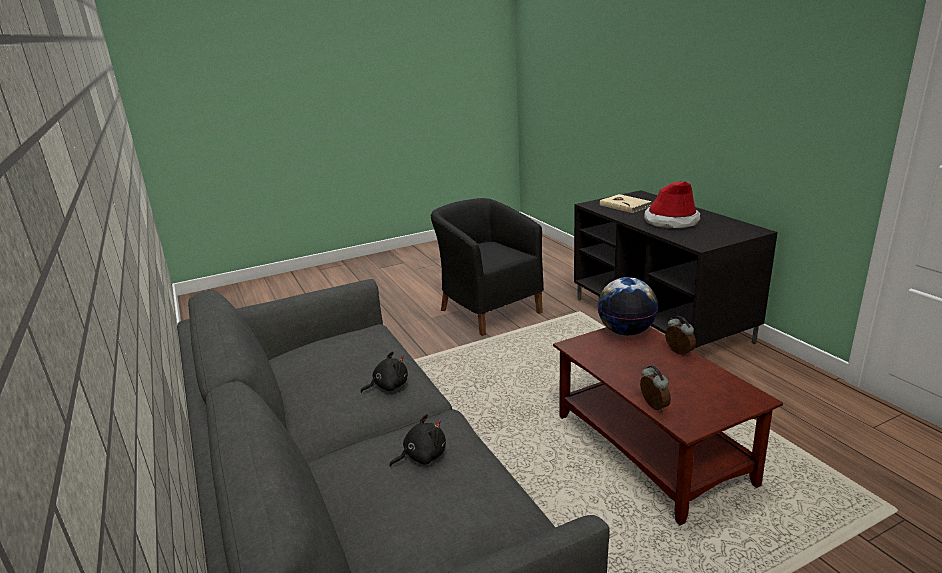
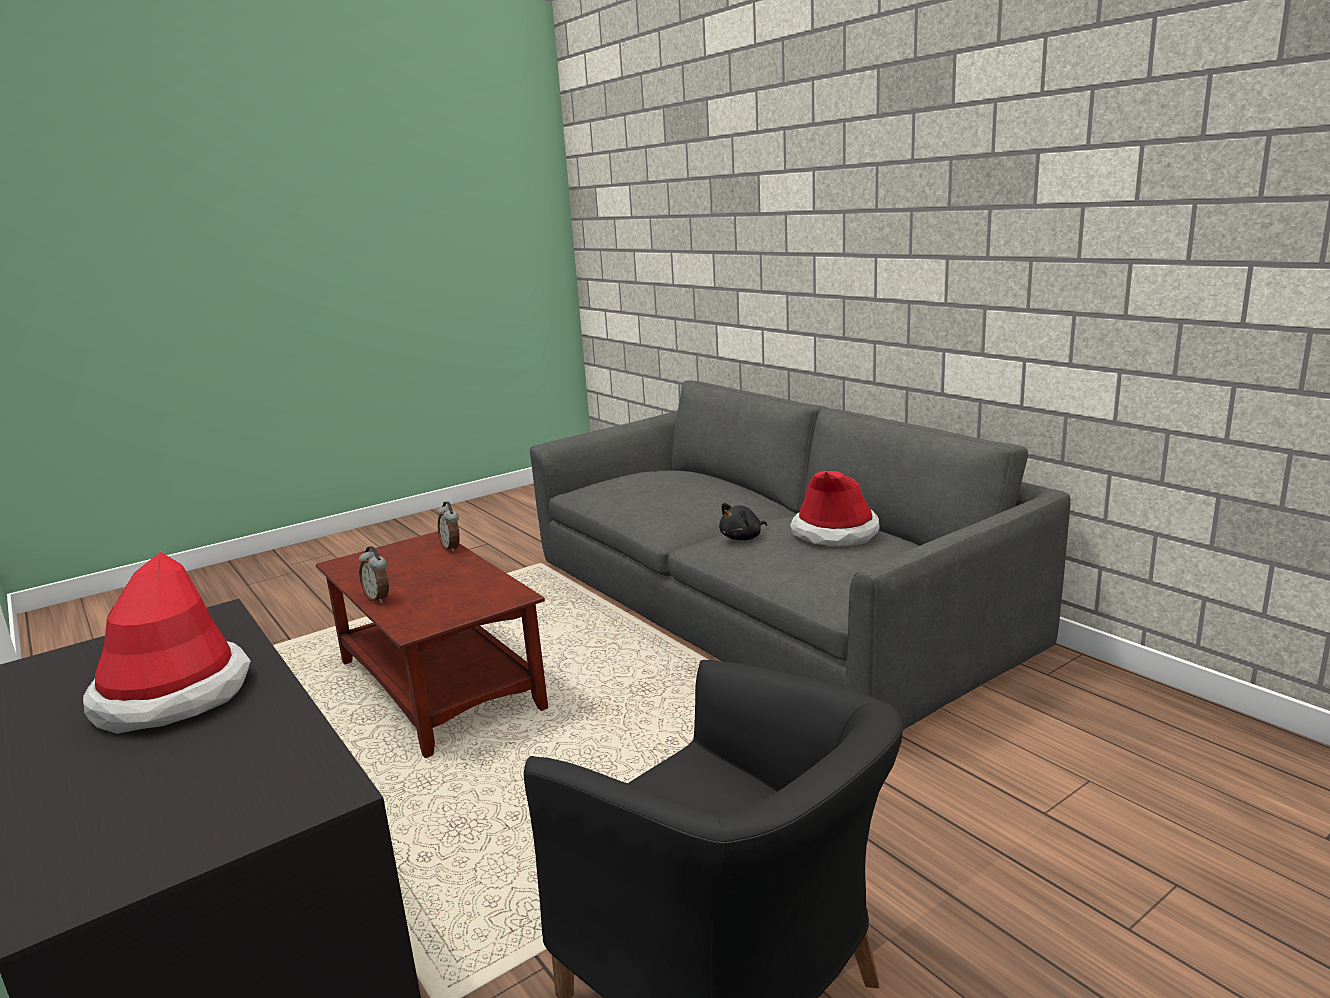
camera: 170 degrees right, 5 degrees down
(321, 371) = (835, 533): none -> hat
(422, 456) = (670, 499): black plush toy -> none
(625, 205) = (211, 787): beige book -> none
(626, 331) = (429, 620): globe -> none

